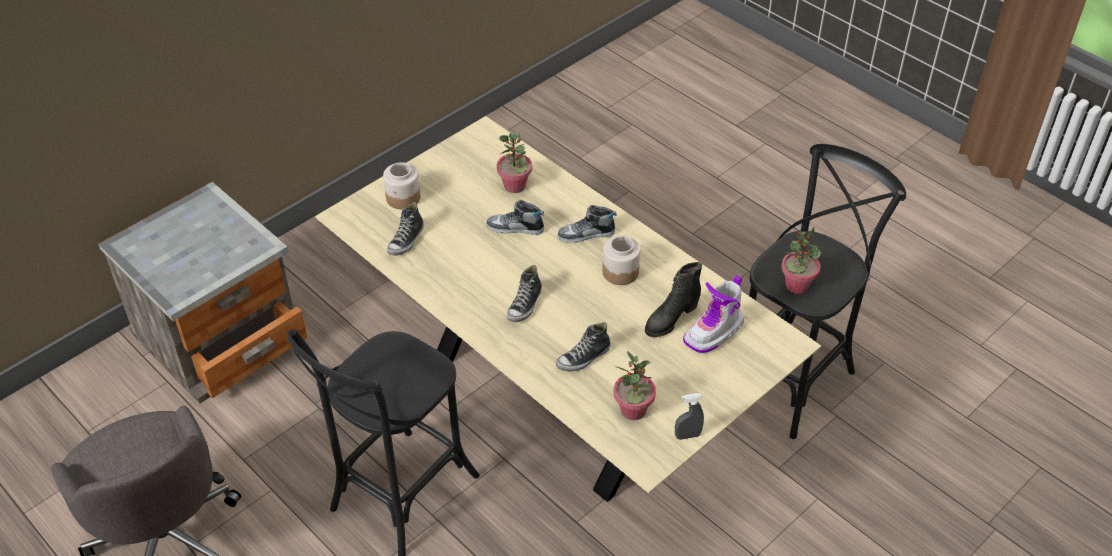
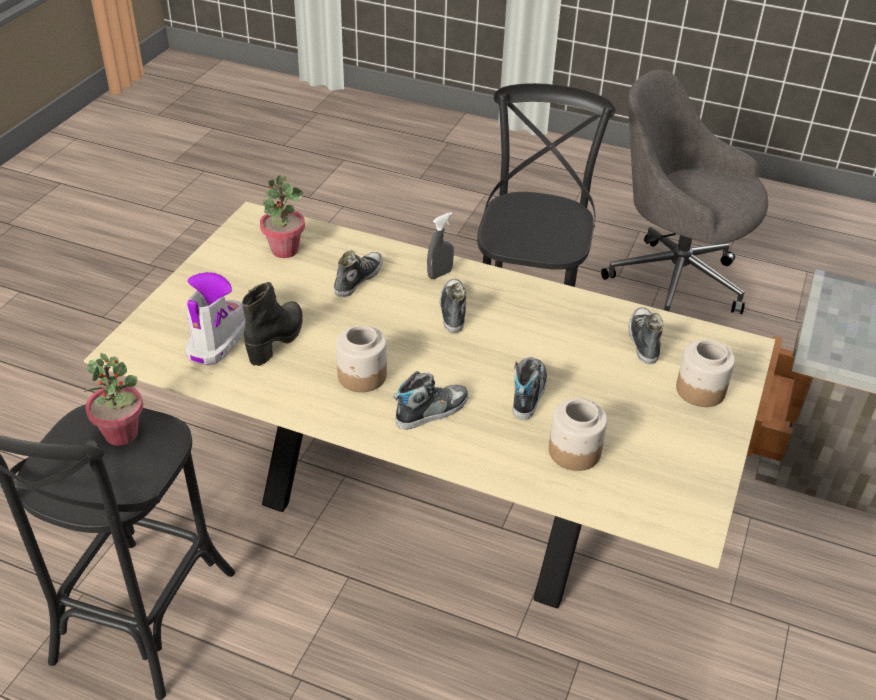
camera: 155 degrees right, 5 degrees down
(515, 186) = (574, 452): potted plant -> jar
(515, 228) = (528, 393): shoe -> shoe turned 60 degrees counterclockwise
(687, 435) = (222, 244): grey spray bottle -> grey spray bottle (440, 274)

